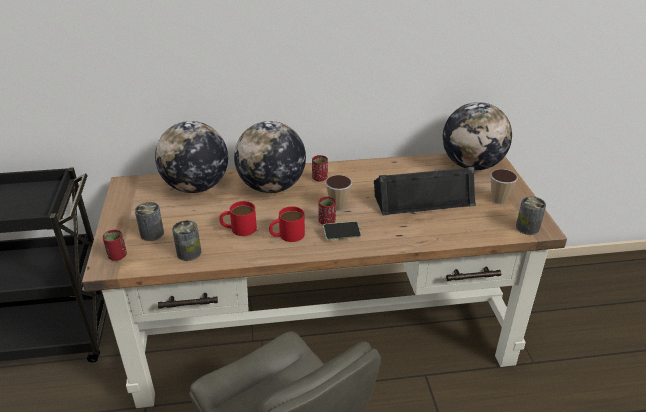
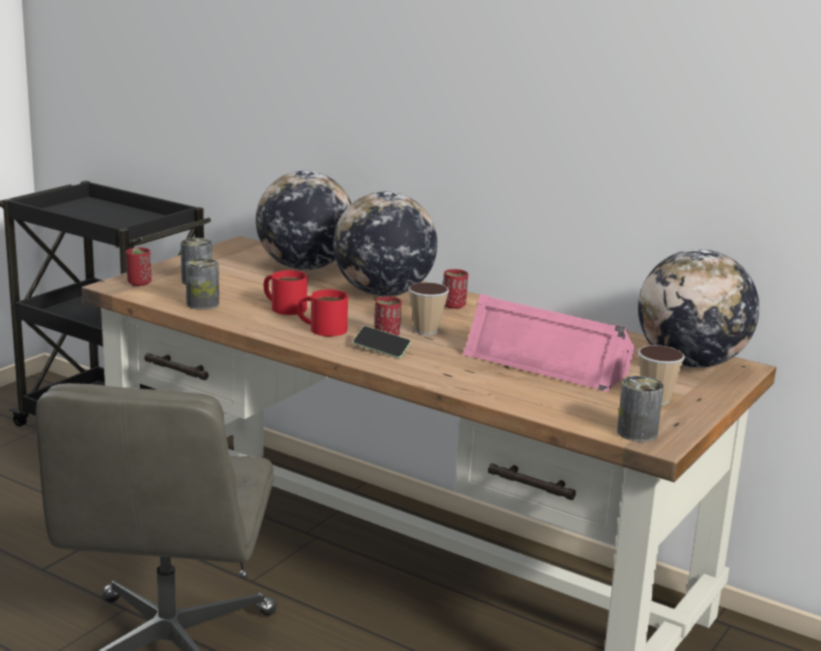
camera: 40 degrees right, 15 degrees down
(423, 198) = (548, 362): black speaker -> pink speaker

